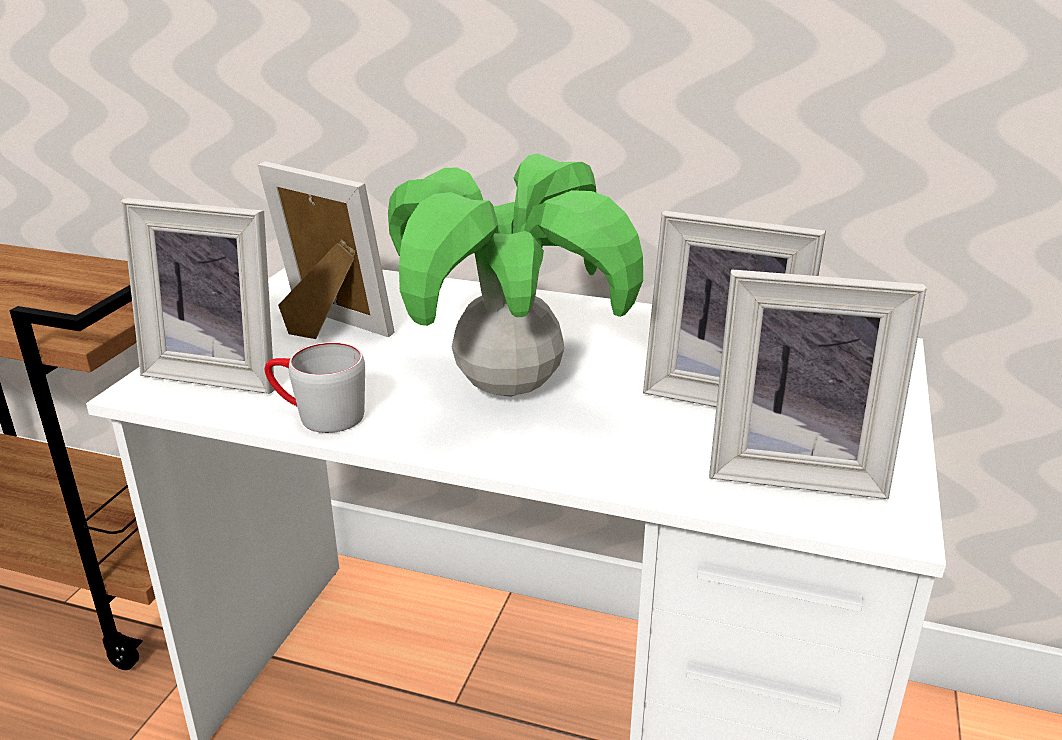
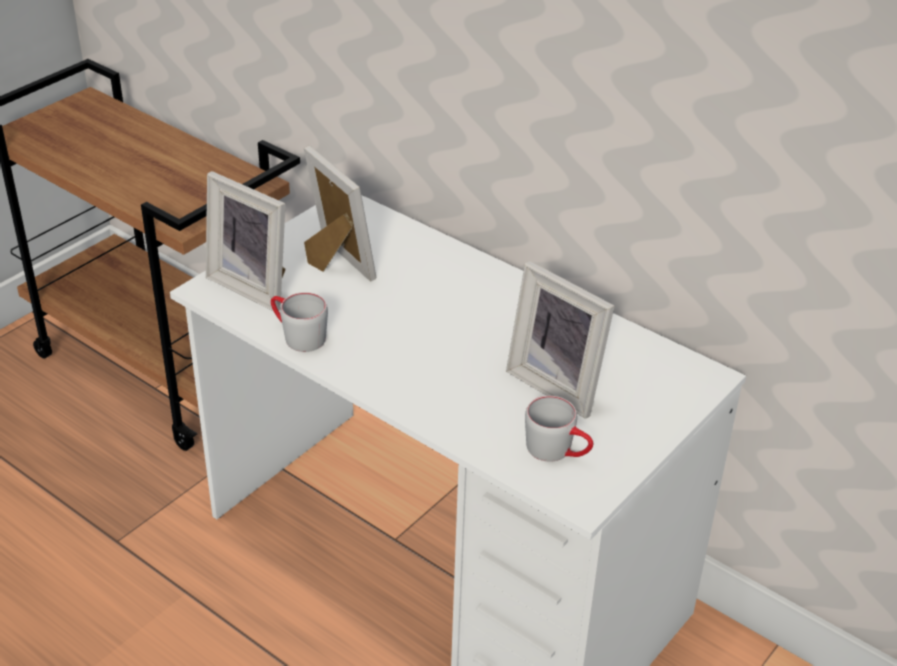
camera: 20 degrees right, 10 degrees up
(507, 386) = (423, 343): potted plant -> none
(795, 468) = (558, 451): picture frame -> grey mug

